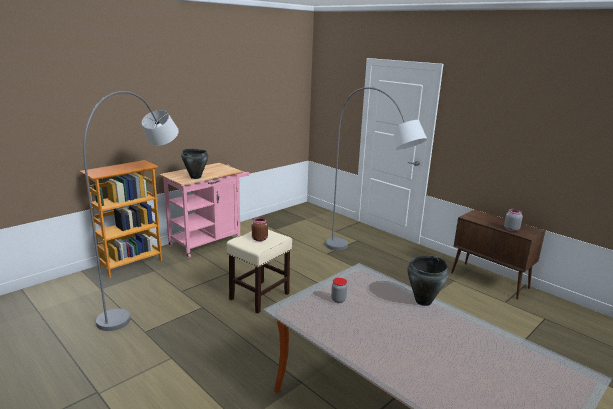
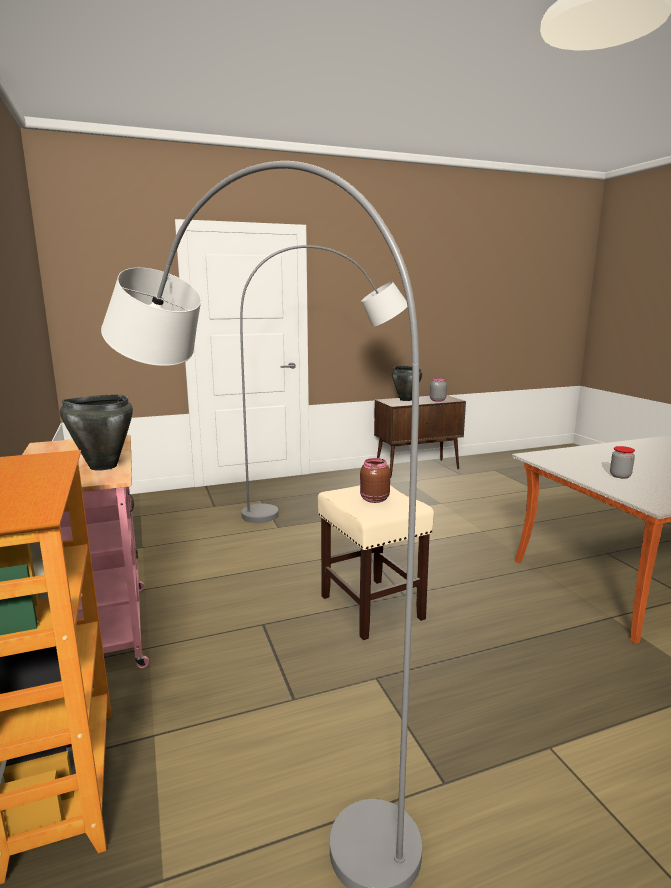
camera: 65 degrees left, 5 degrees down
(424, 301) = (613, 447): black cooking pot -> black cooking pot (406, 399)

